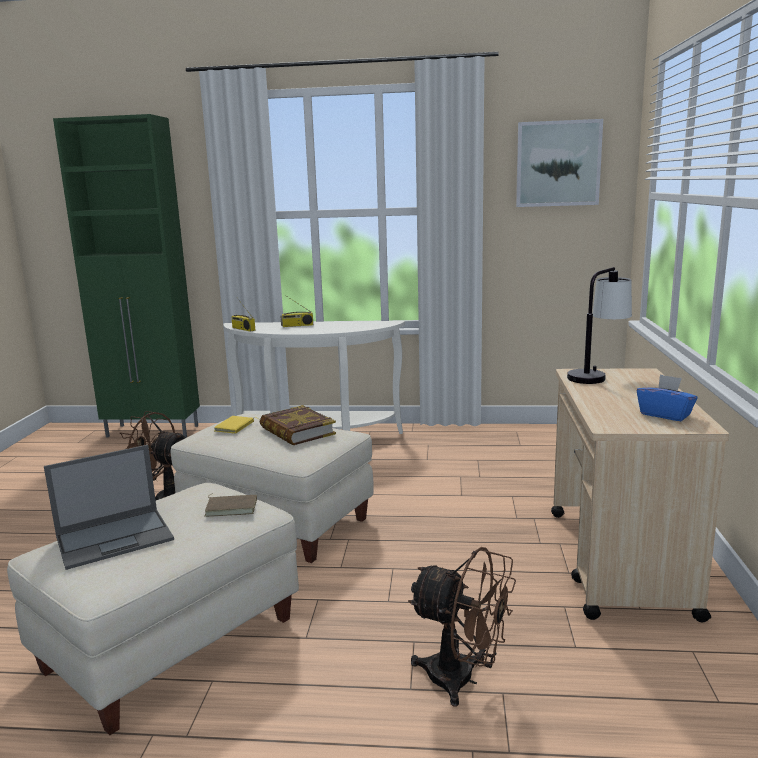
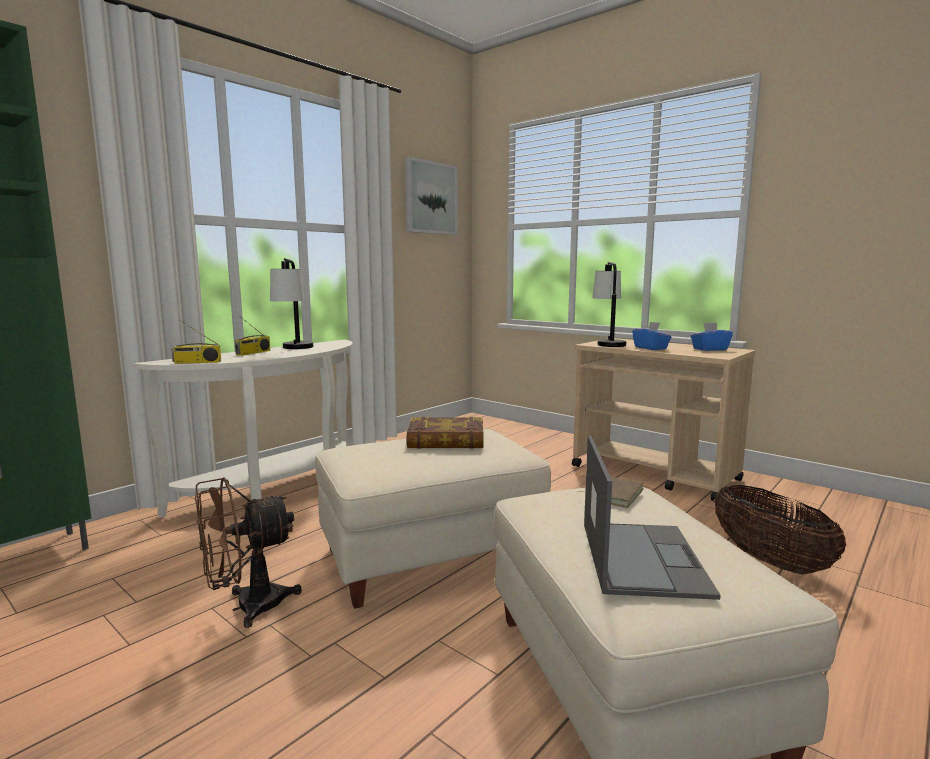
camera: 55 degrees left, 5 degrees down
(235, 427) = (378, 456): yellow book -> none
(330, 326) = (294, 349): none -> table lamp
(462, 680) = (769, 561): brown fan -> basket
(602, 394) = (651, 348): none -> blue tissue box

